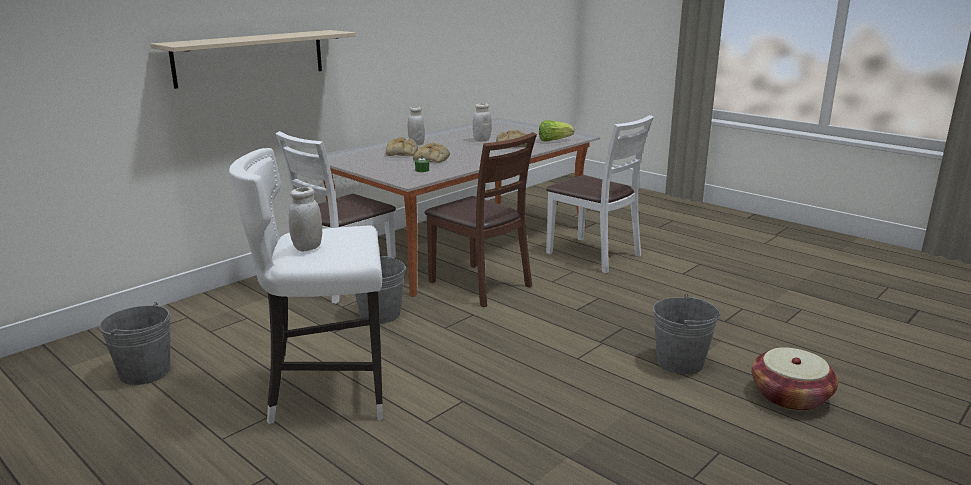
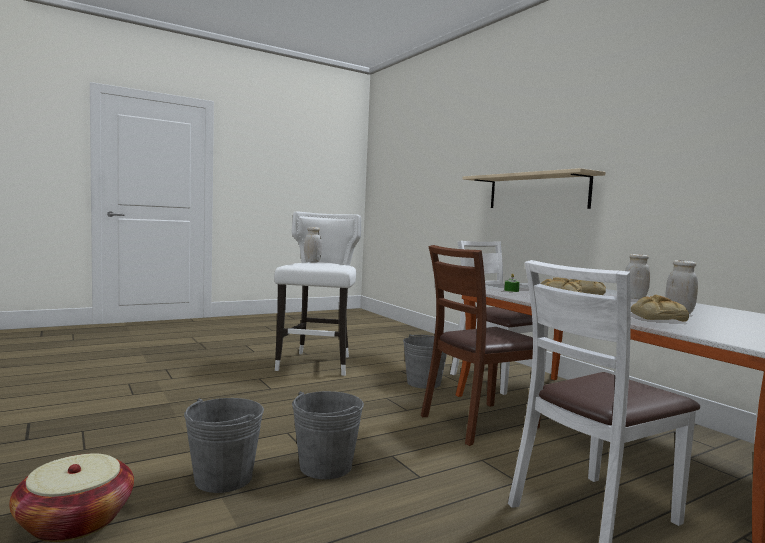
camera: 105 degrees right, 15 degrees down
(145, 372) = (376, 340): grey bucket -> grey bucket (325, 466)
(553, 141) = (709, 332): lettuce -> none

